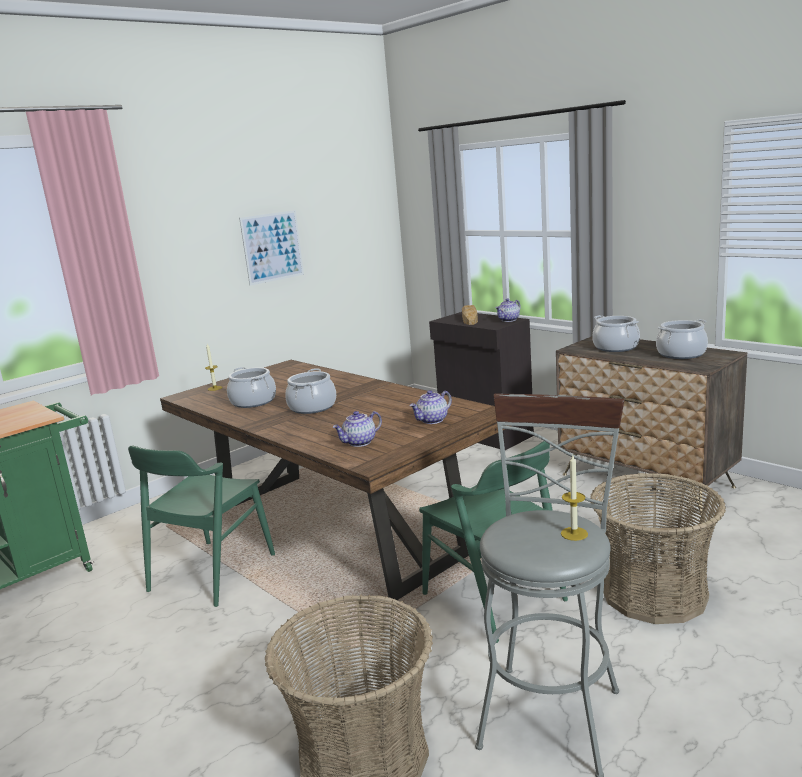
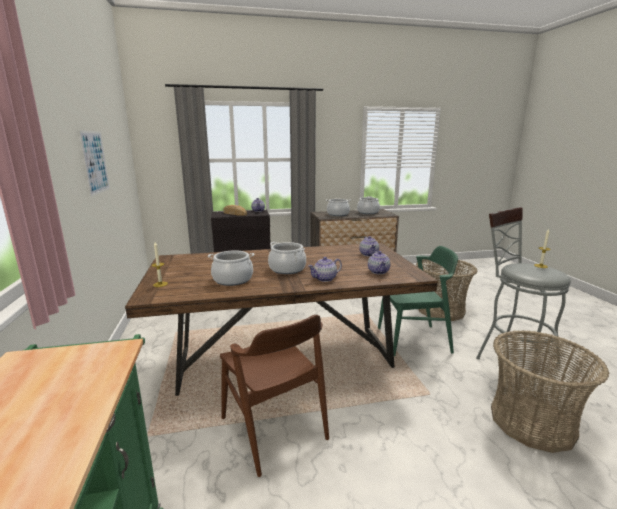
camera: 60 degrees left, 0 degrees up
(211, 573) = (273, 428): green chair -> brown chair
(299, 429) = (325, 279): none -> teapot

